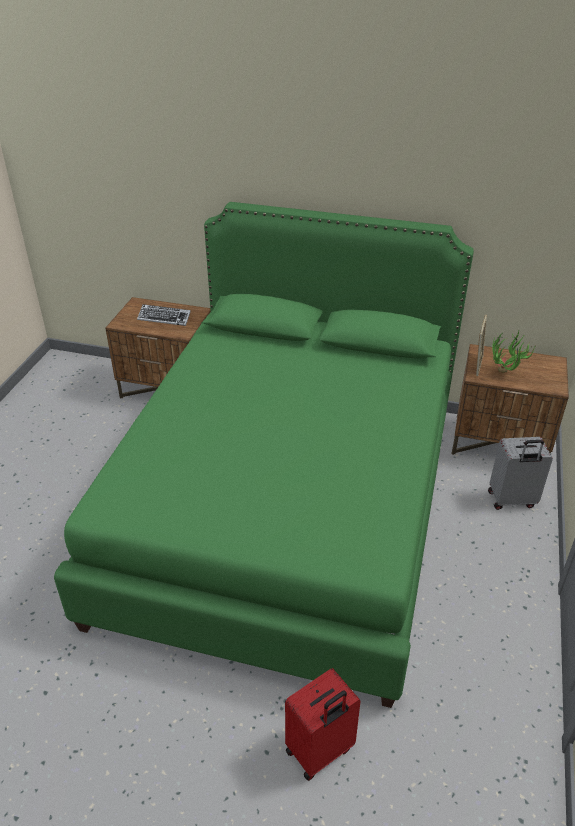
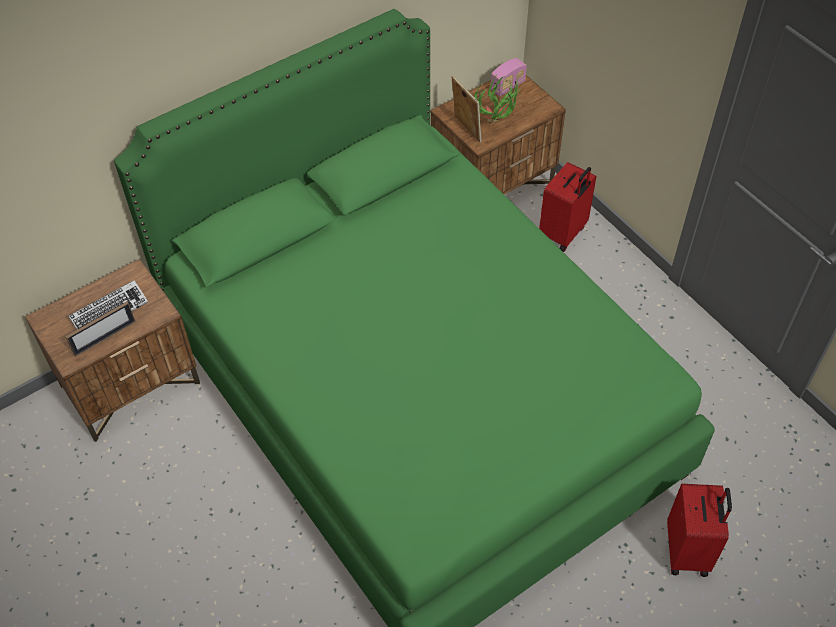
camera: 50 degrees left, 15 degrees up
(145, 326) = (105, 338): none -> picture frame
(511, 500) = (563, 233): grey suitcase -> red suitcase
(543, 362) = (507, 86): none -> radio

